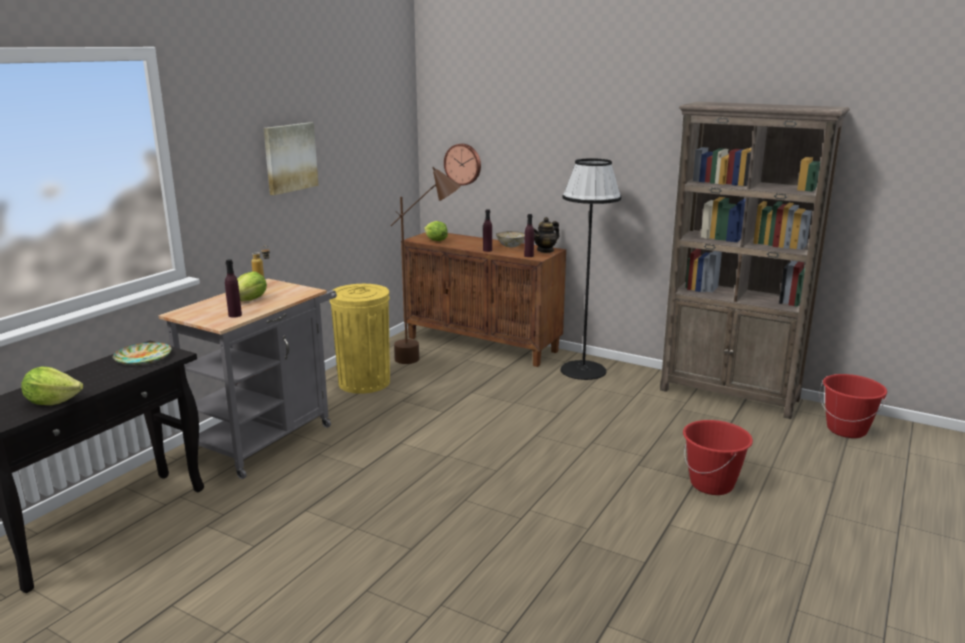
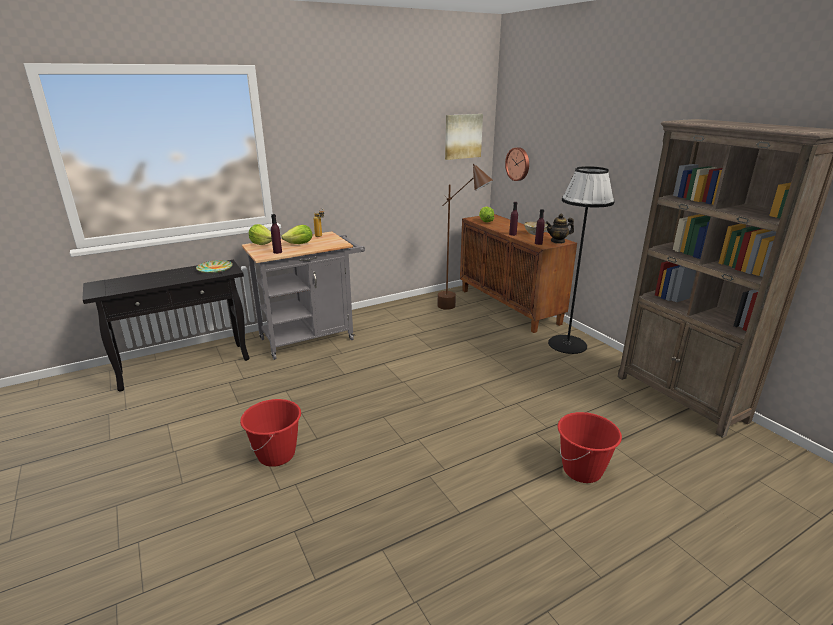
camera: 30 degrees right, 5 degrees up
(53, 401) = (141, 285): lettuce -> lettuce (262, 243)
(290, 157) = (366, 148): picture -> picture (462, 136)
(364, 382) = (403, 315): yellow trash can -> none
(846, 430) = (775, 466): red bucket -> red bucket (277, 455)

